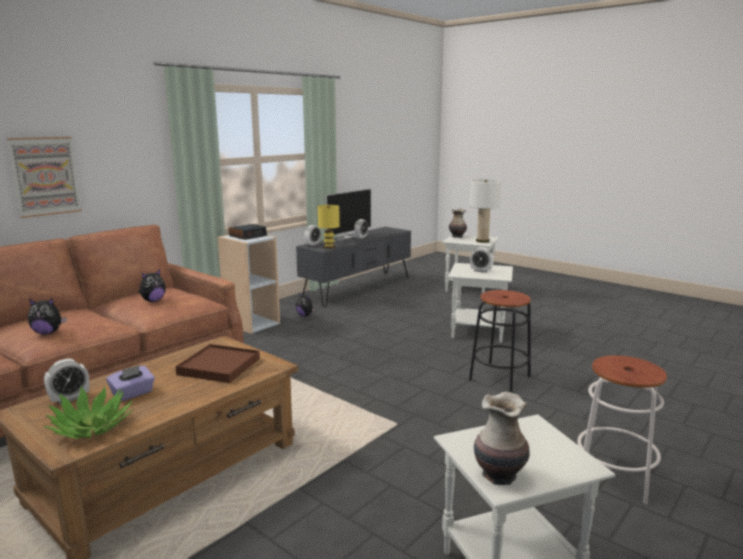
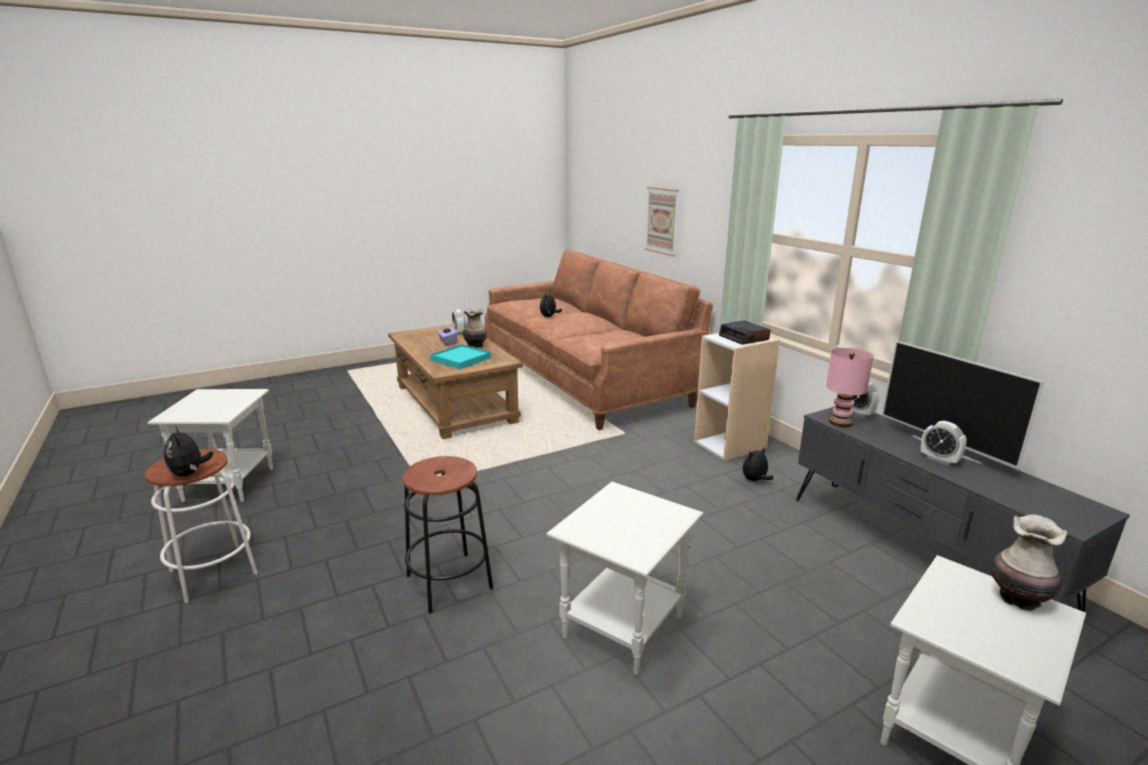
camera: 110 degrees right, 5 degrees up
(92, 427) = (418, 336): potted plant -> none
(153, 301) = (600, 335): plush toy -> plush toy (189, 473)
(219, 366) = (461, 359): brown tray -> turquoise tray
(329, 247) = (840, 422): yellow table lamp -> pink table lamp
(481, 271) = (622, 518): alarm clock -> none
(482, 241) = (955, 627): white table lamp -> none
(498, 475) = (209, 393): vase -> vase (475, 346)

